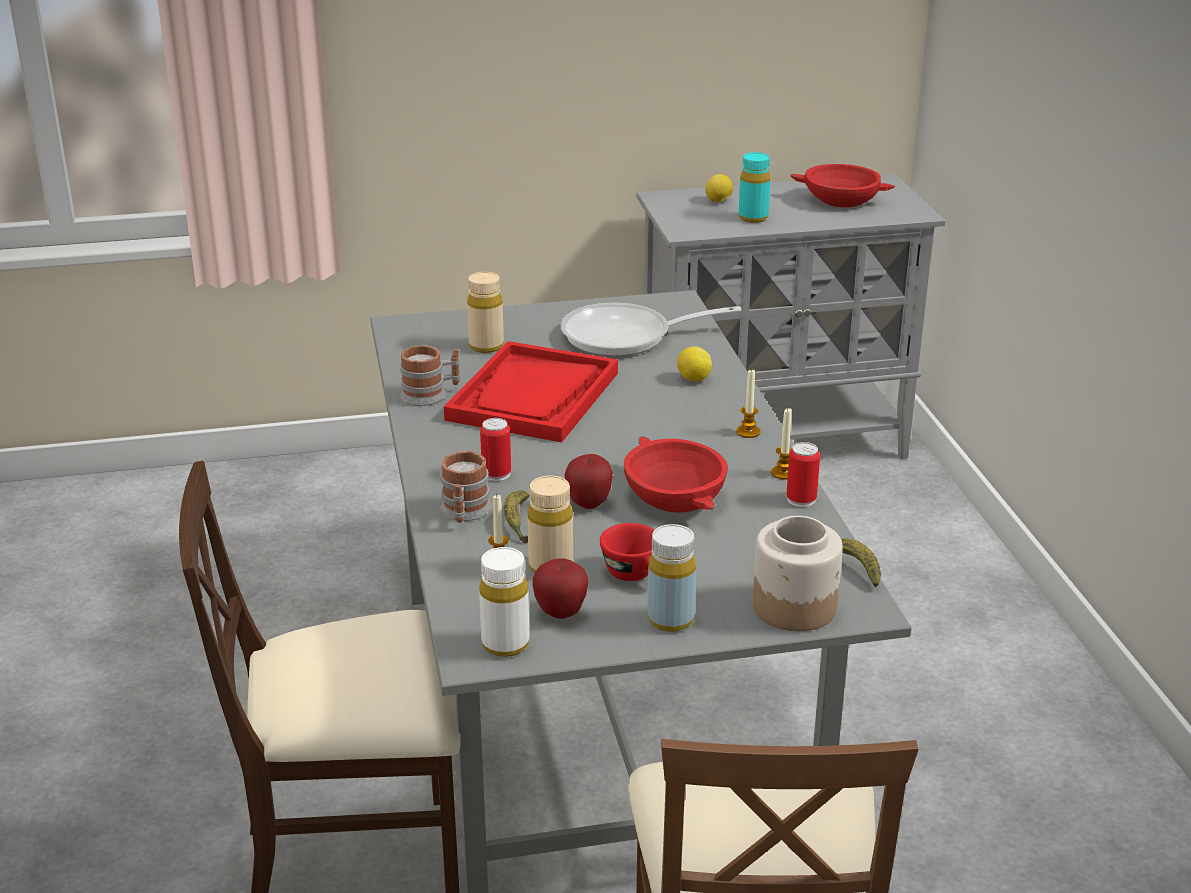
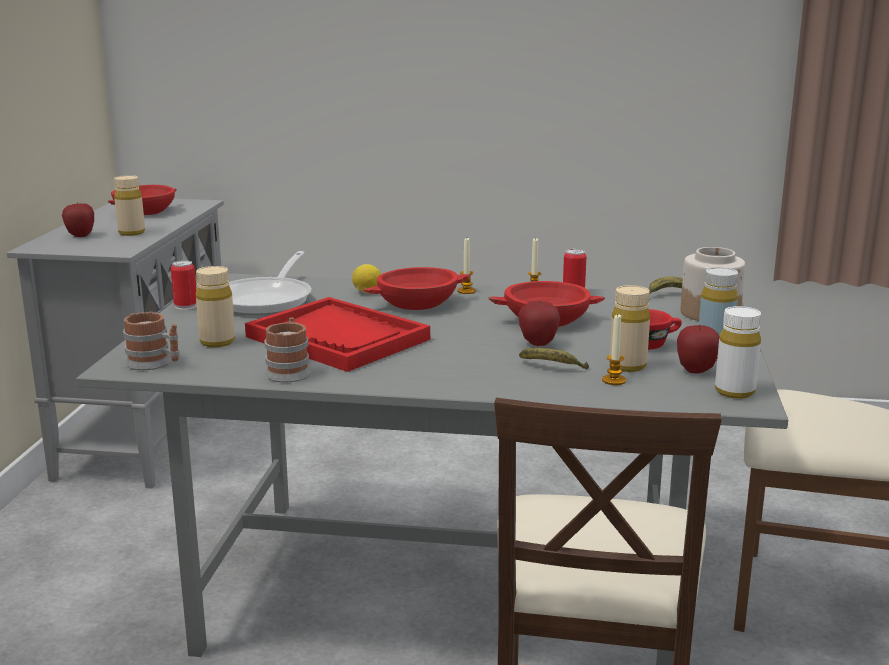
camera: 70 degrees left, 10 degrees down
(464, 513) = (524, 382): mug -> mug (155, 364)
(496, 474) = (465, 365): can -> can (185, 306)
(673, 414) = (417, 304): none -> red bowl
(718, 201) = (80, 235): lemon -> apple
(753, 218) = (131, 233): turquoise bottle -> beige bottle

